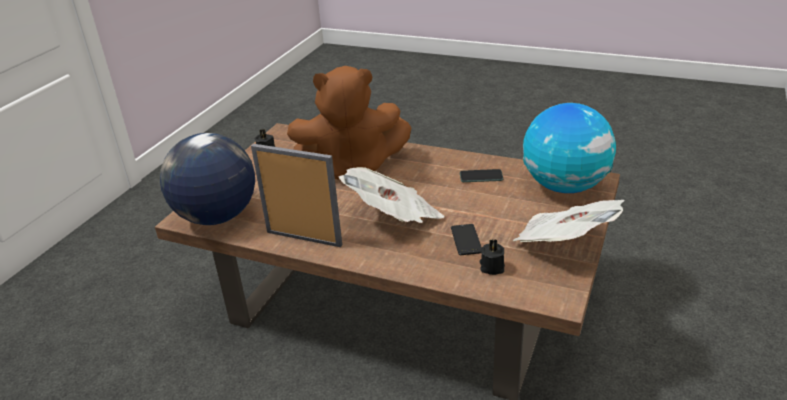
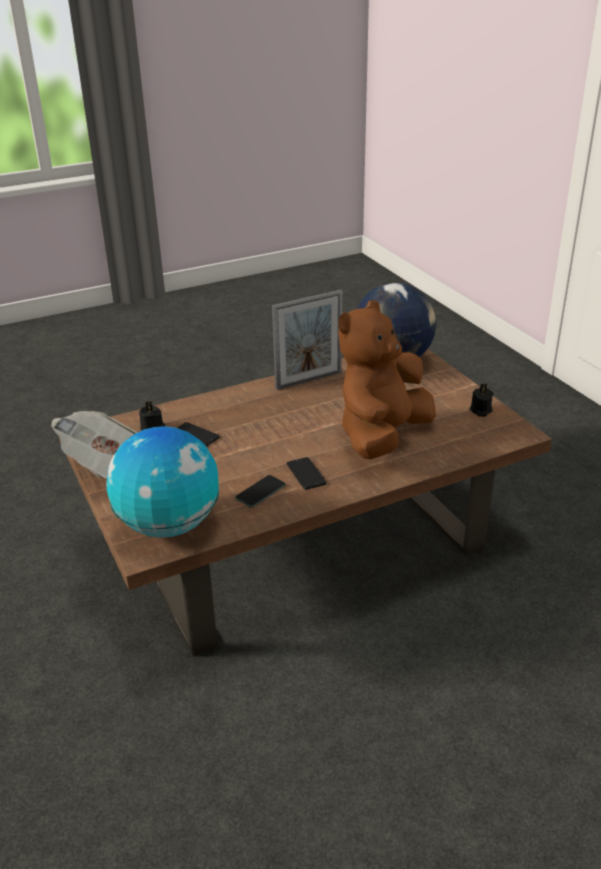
camera: 130 degrees right, 0 degrees up
(394, 217) = (273, 421): newspaper -> none
(437, 172) = (306, 474): none -> phone

